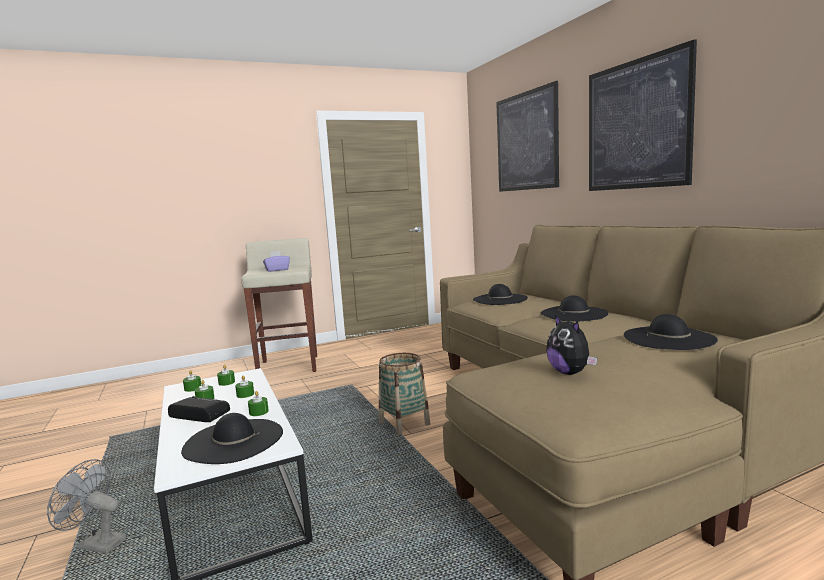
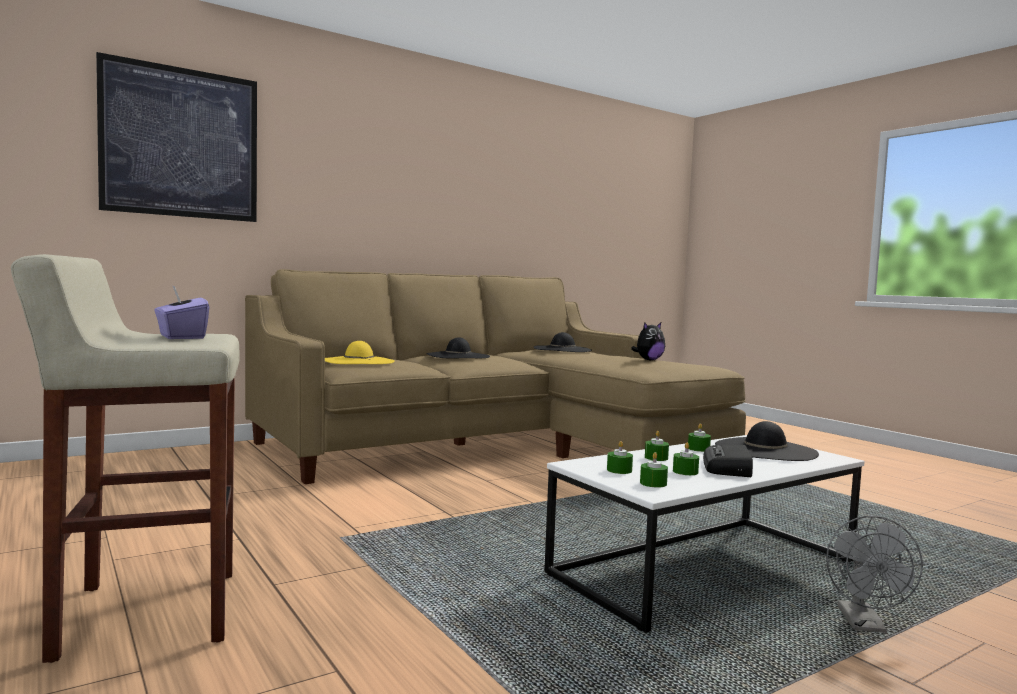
camera: 100 degrees left, 5 degrees down
(404, 424) = (502, 503): basket -> none
(500, 299) = (358, 361): black hat -> yellow hat
(637, 125) = (375, 175): picture -> none

